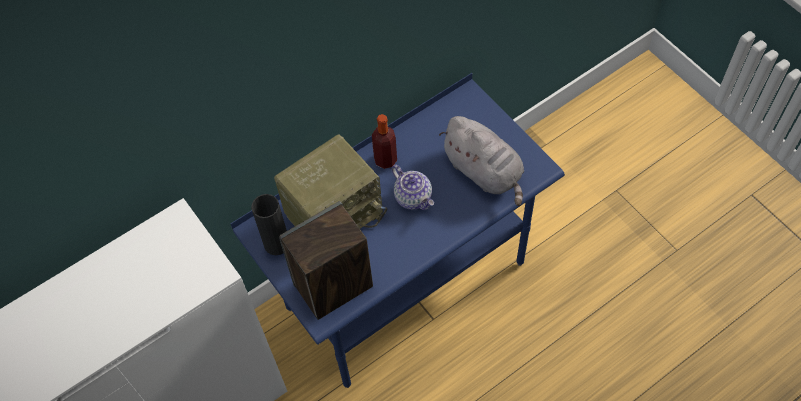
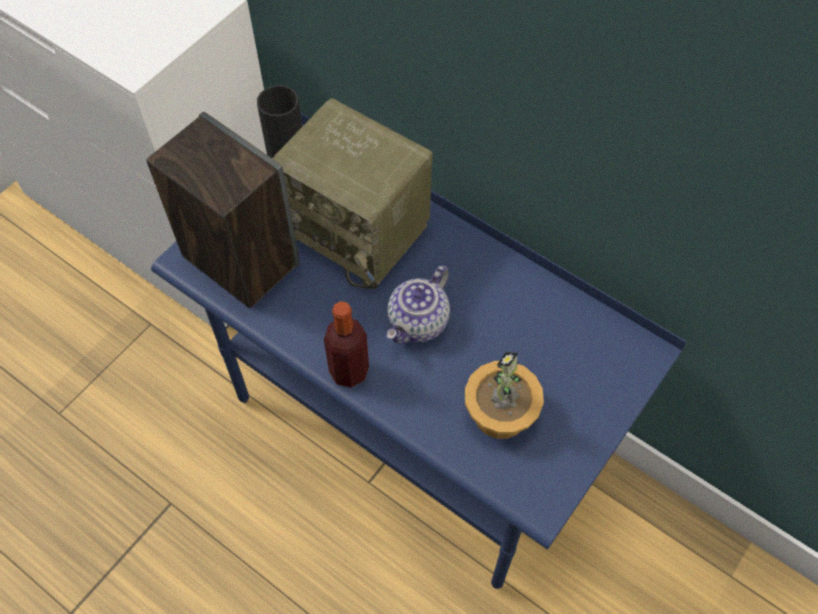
camera: 70 degrees right, 0 degrees up
(385, 160) = (473, 268): bottle -> bottle (349, 371)
(485, 172) = (501, 414): grey plush toy -> potted plant

